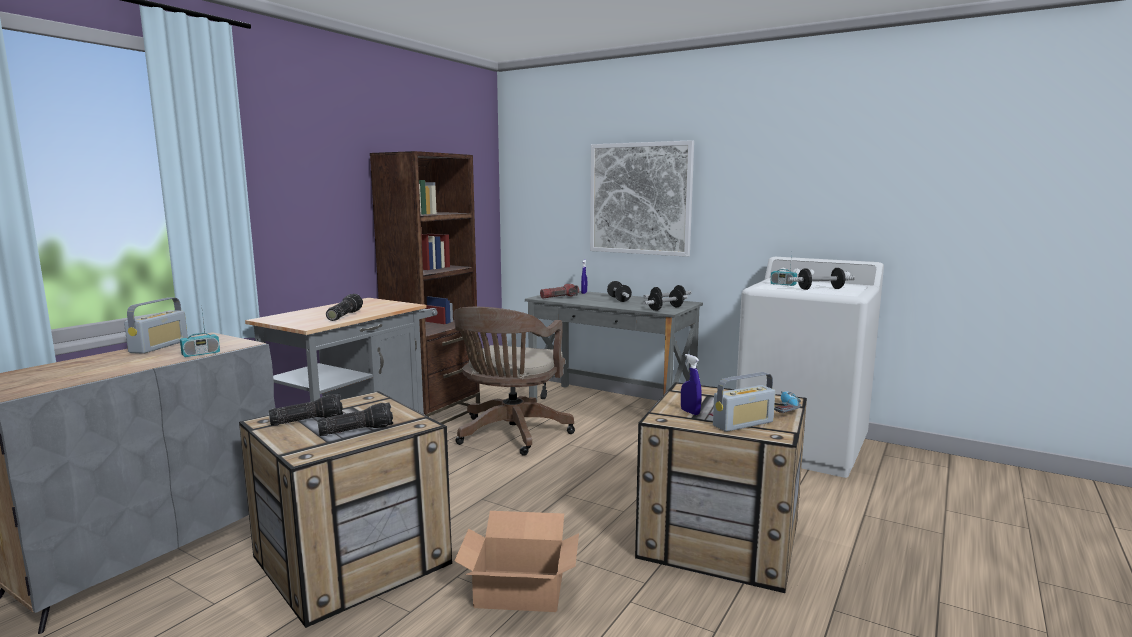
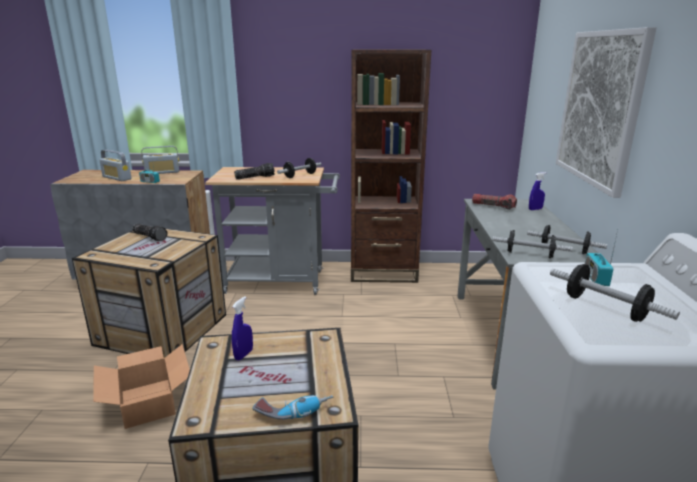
camera: 60 degrees right, 10 degrees up
(357, 430) = (138, 252): flashlight -> none
(510, 435) = (382, 313): brown office chair -> none
(618, 299) = (535, 227): dumbbell -> dumbbell (300, 175)
(743, 424) = (223, 392): radio -> radio (117, 178)

